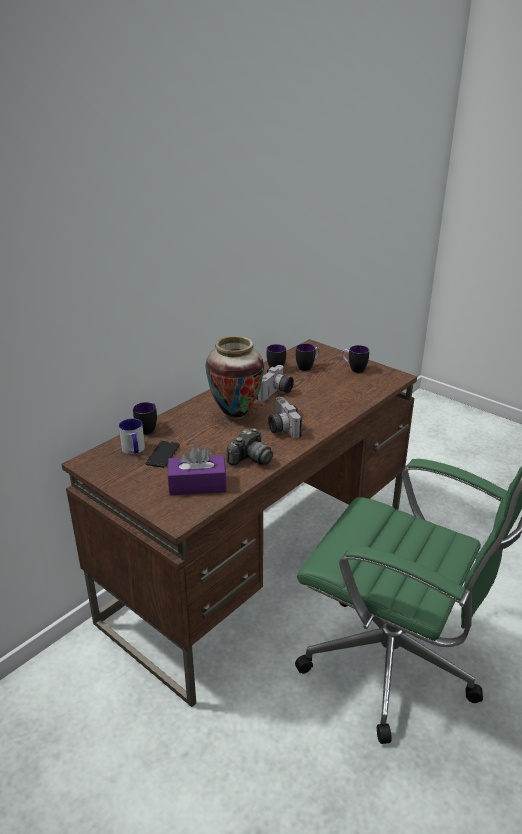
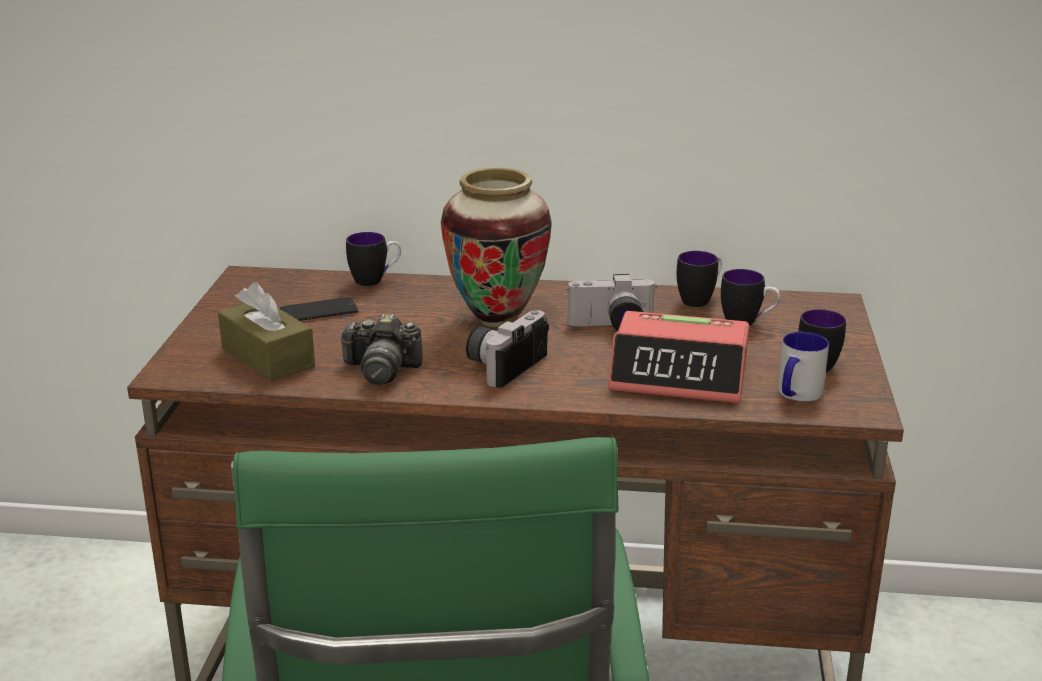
camera: 55 degrees right, 5 degrees down
(134, 450) = (307, 291): mug -> mug (796, 394)
(197, 485) = (268, 357): purple tissue box -> brown tissue box
(335, 396) = (680, 375): none -> alarm clock

